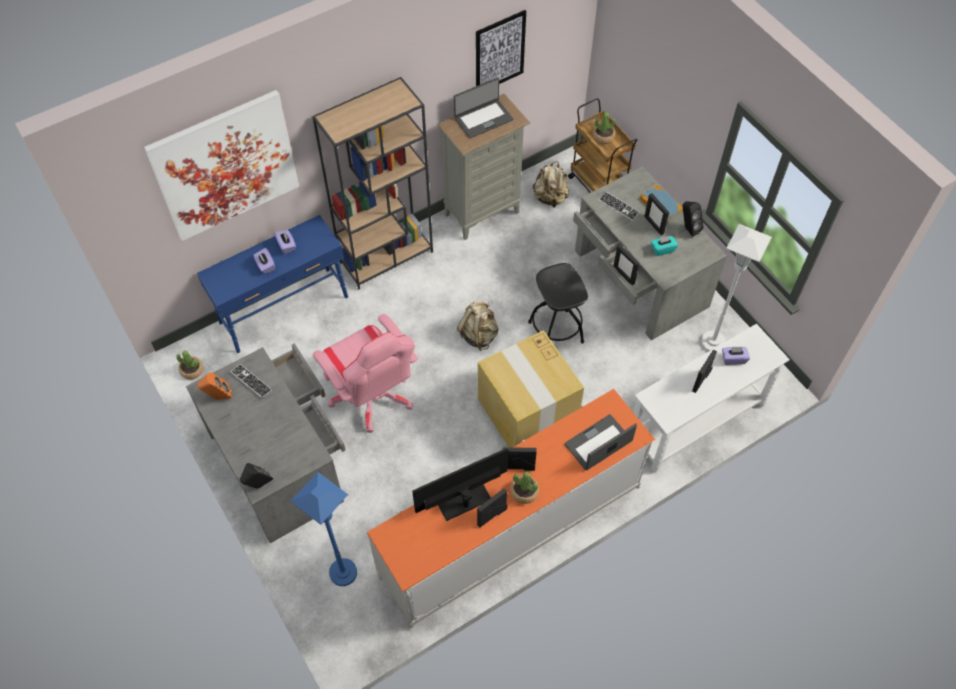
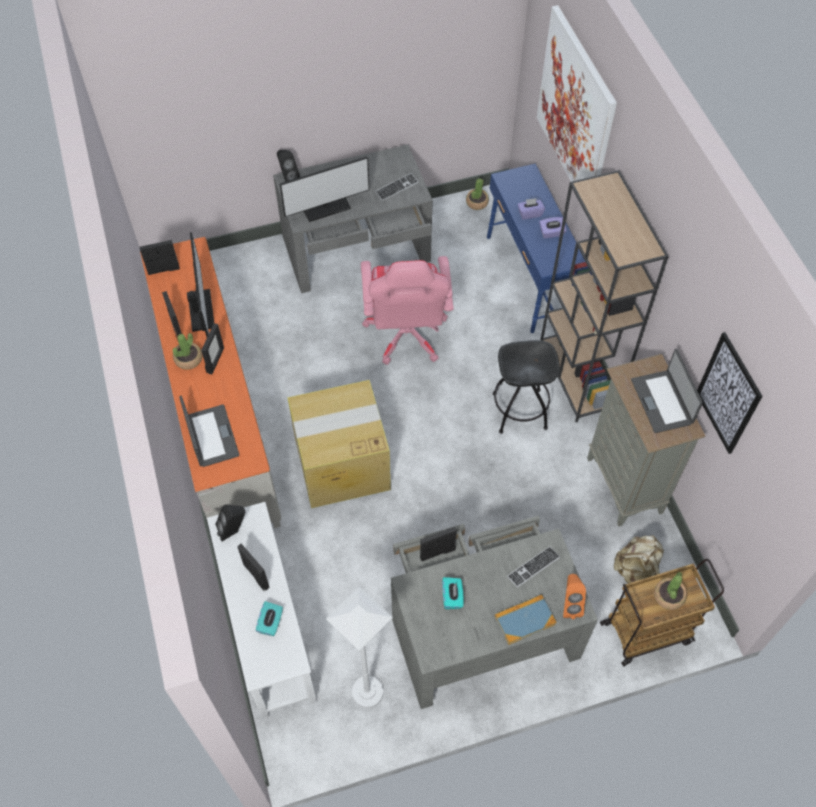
camera: 105 degrees right, 0 degrees up
(218, 397) = (387, 164): orange speaker -> orange speaker (569, 604)
(291, 438) = (326, 208): none -> monitor
(343, 572) = (234, 282): blue floor lamp -> none
(371, 395) = (406, 333): pink office chair -> pink office chair turned 75 degrees counterclockwise
(479, 335) = (451, 442): beige backpack -> none
(555, 331) = (433, 519): black stool -> black stool (520, 410)
(654, 225) = (494, 601): picture frame -> picture frame (163, 270)
(688, 228) = (477, 641): black speaker -> black speaker (234, 531)
(733, 359) = (271, 623): purple tissue box -> turquoise tissue box

